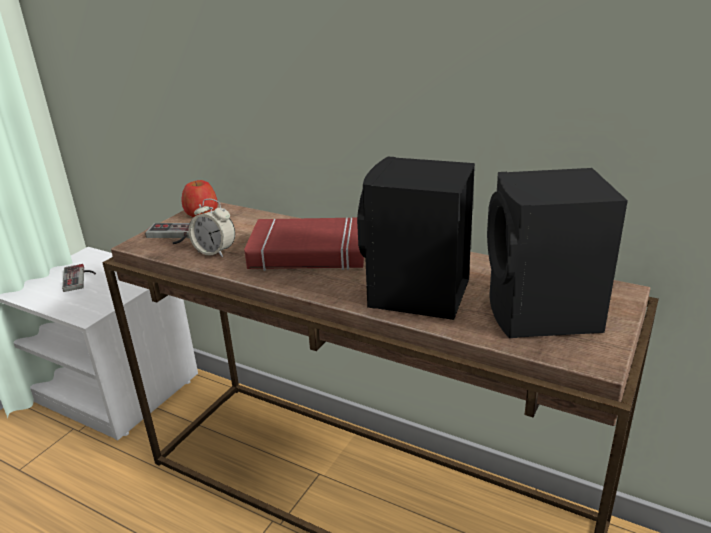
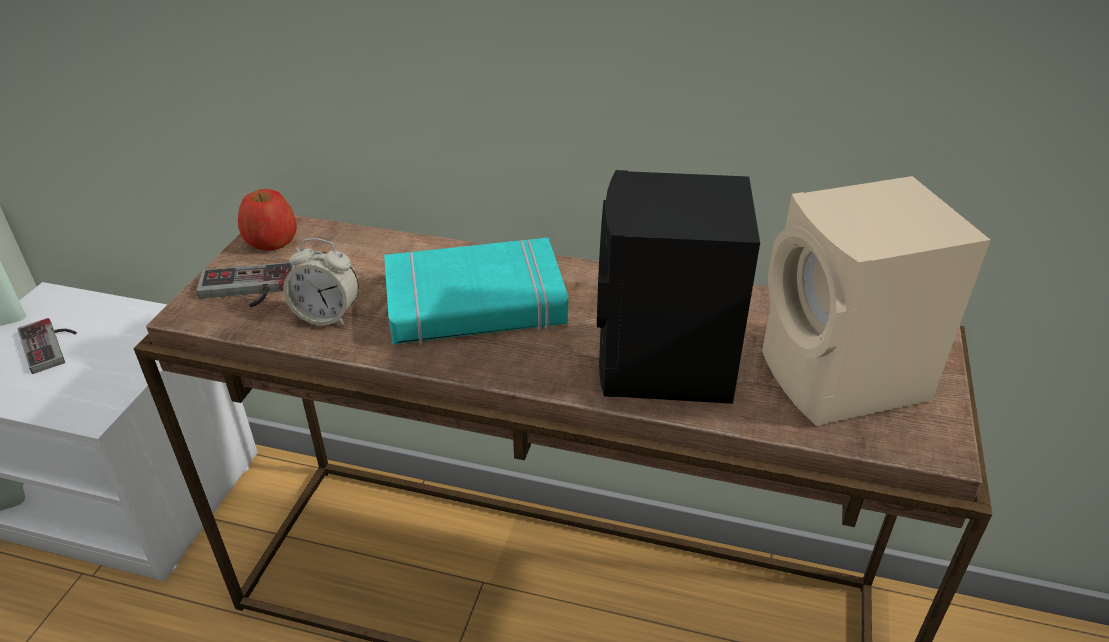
camera: 15 degrees left, 10 degrees up
(308, 253) = (475, 303): red book -> turquoise book
(542, 315) = (844, 380): black speaker -> beige speaker

